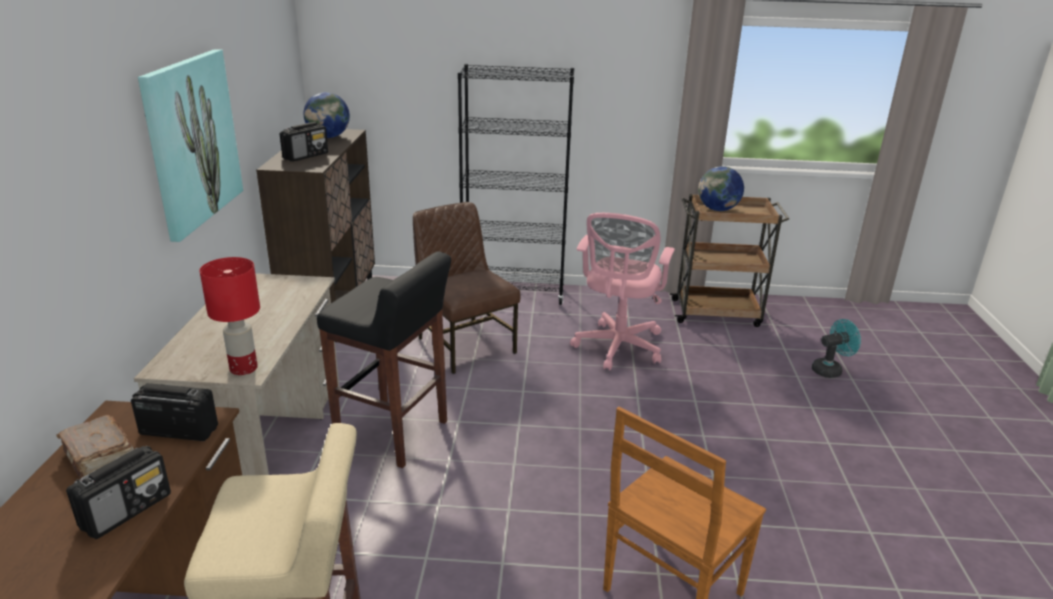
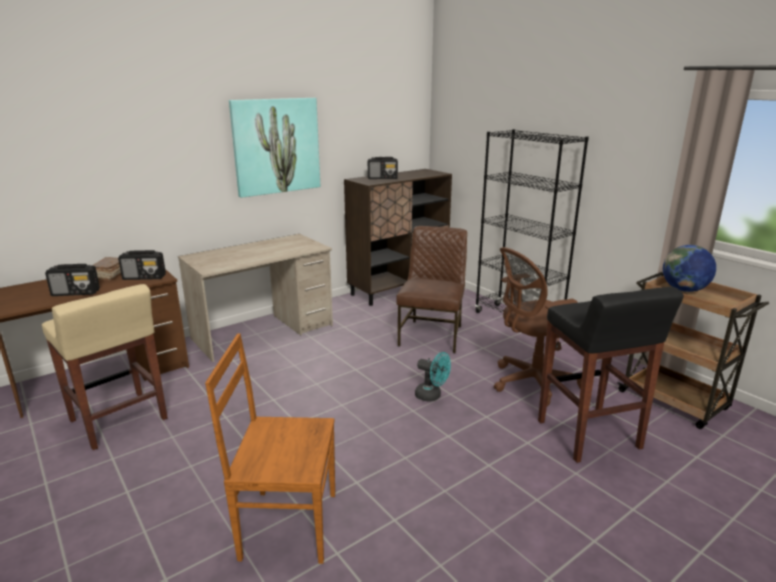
camera: 50 degrees right, 5 degrees down
(178, 430) = (145, 277): radio -> radio turned 120 degrees clockwise
(243, 369) = (211, 267): red table lamp -> none
(328, 137) = (421, 173): globe -> none
(394, 434) = (315, 358): black stool -> black stool (589, 436)
(618, 348) = (531, 383): pink office chair -> brown office chair
(830, 370) = (719, 498): turquoise fan -> turquoise fan (432, 396)

